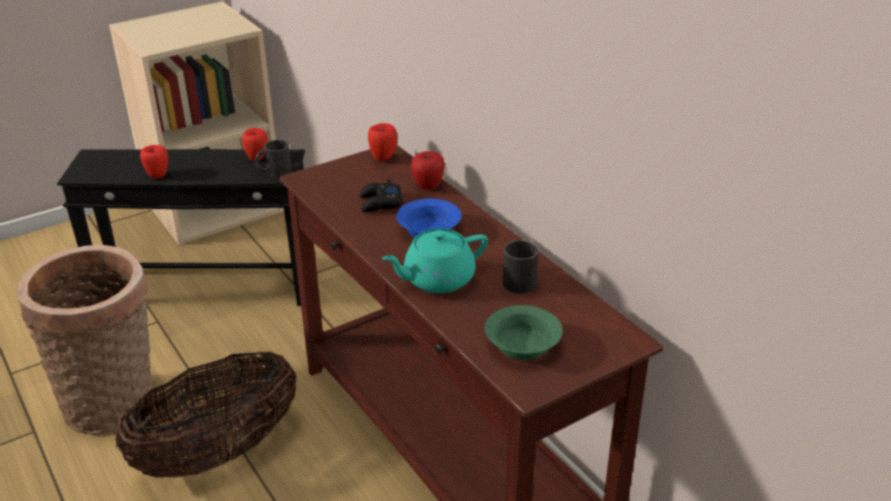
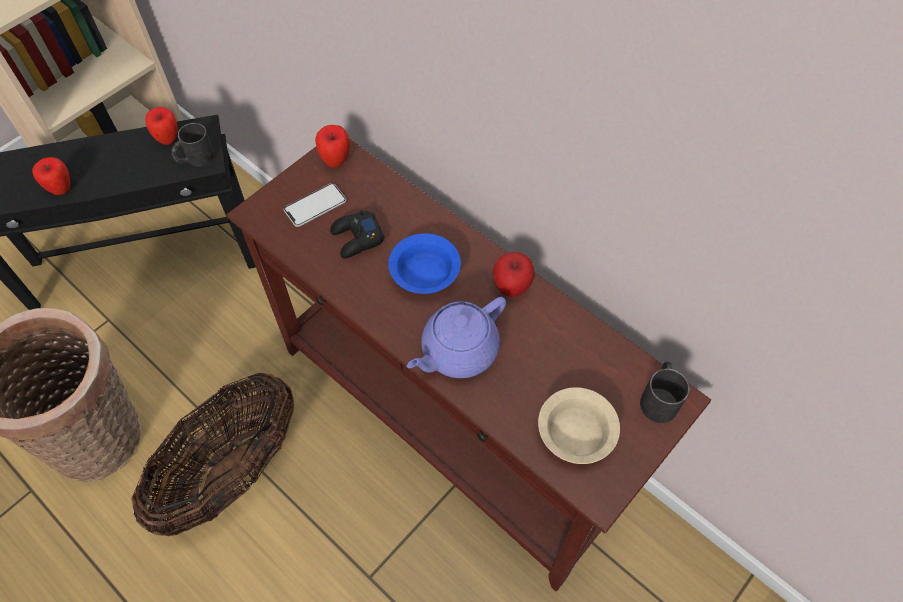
camera: 15 degrees left, 25 degrees up
(354, 180) = (315, 206): none -> phone
(428, 186) = (400, 199): apple -> apple (511, 288)
(437, 279) = (458, 351): turquoise teapot -> purple teapot
(522, 279) = (545, 331): black mug -> black mug (659, 397)
(524, 345) = (577, 432): green bowl -> beige bowl

